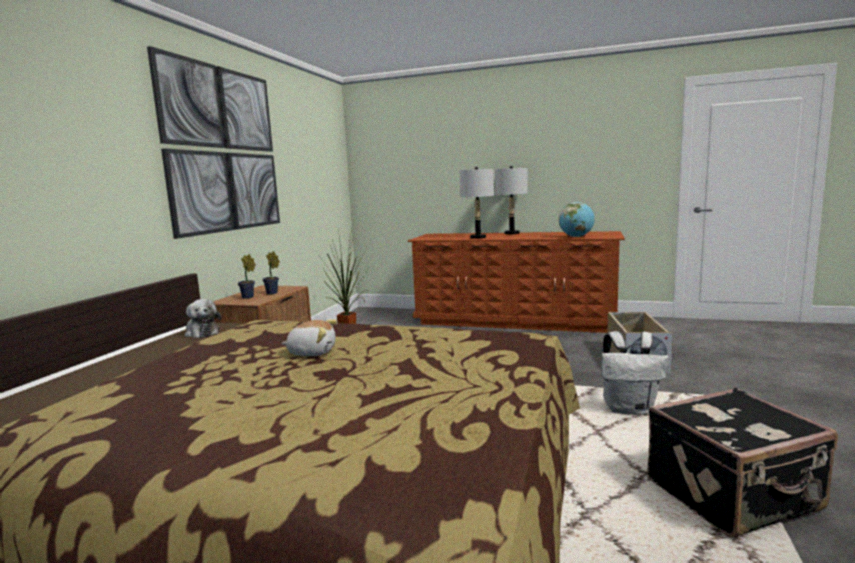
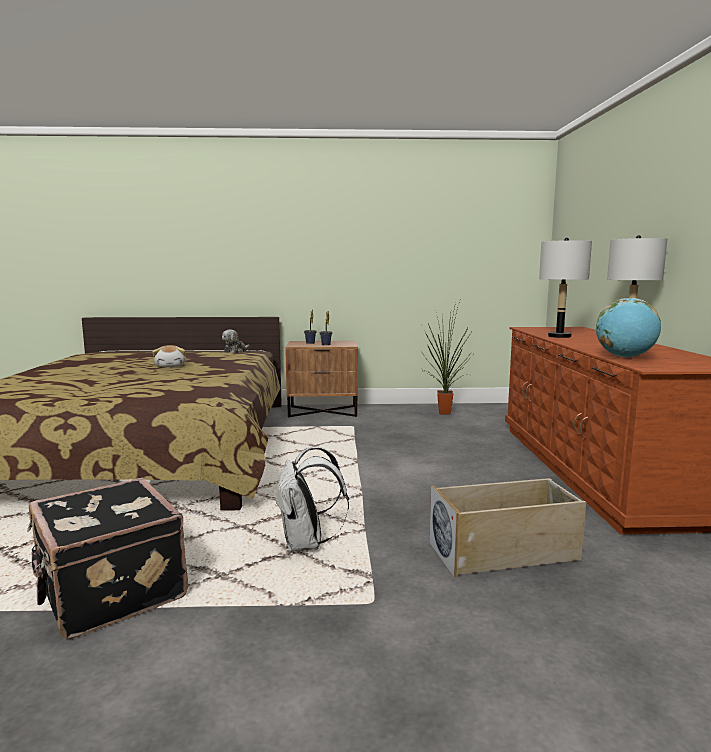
camera: 70 degrees right, 0 degrees up
(223, 150) = (334, 227): picture -> none

